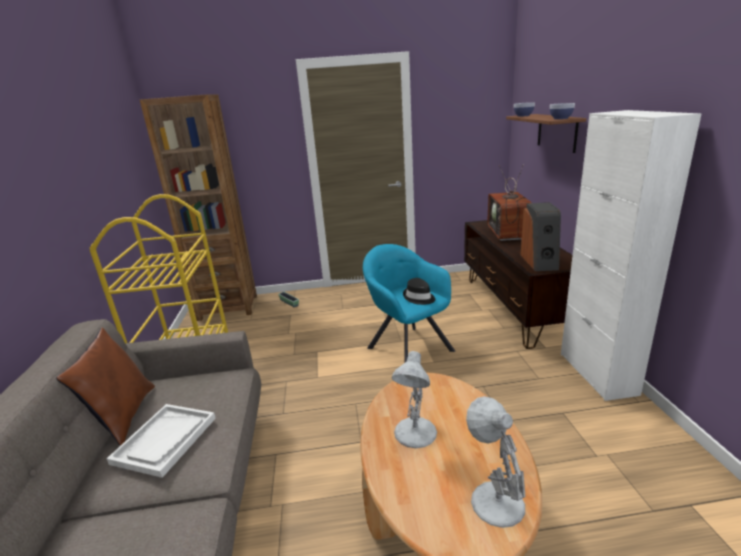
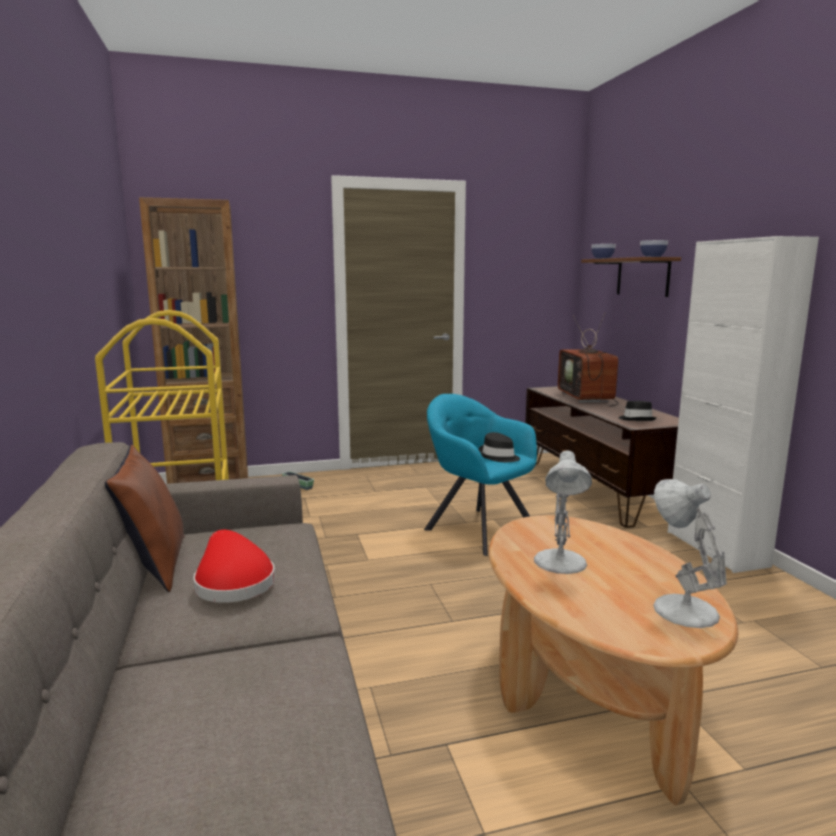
camera: 10 degrees left, 10 degrees down
(165, 440) = (232, 582): white tray -> red hat
(540, 262) = (636, 419): speaker -> black hat

